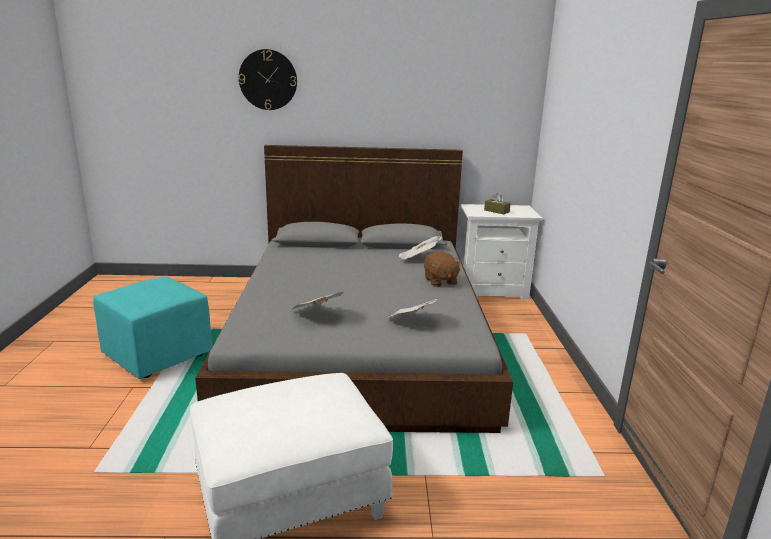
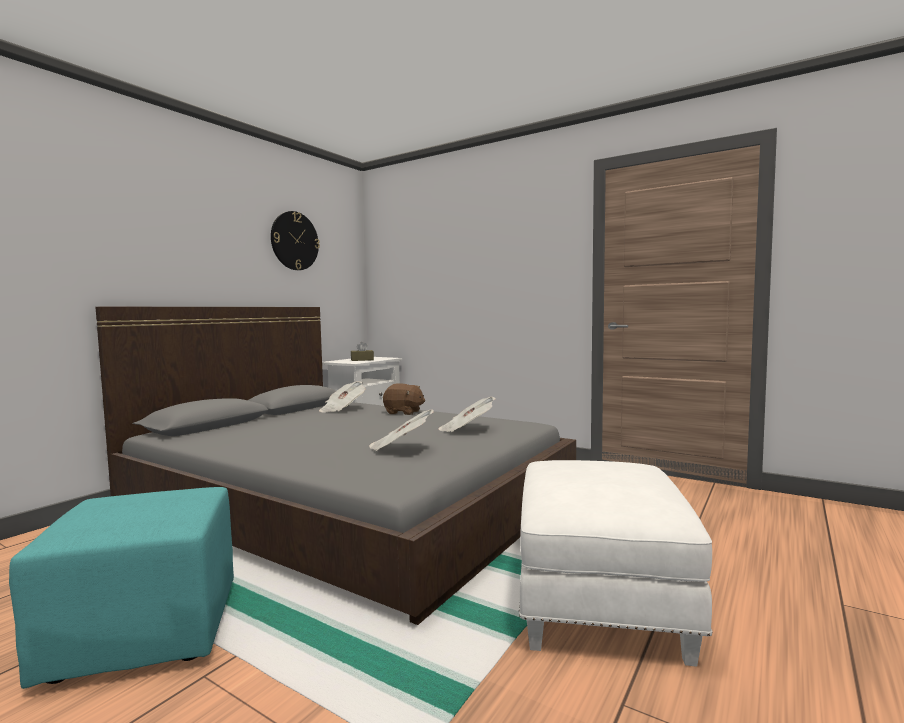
camera: 55 degrees left, 15 degrees down
(268, 80) = (96, 216): wall clock -> wall clock (294, 241)

